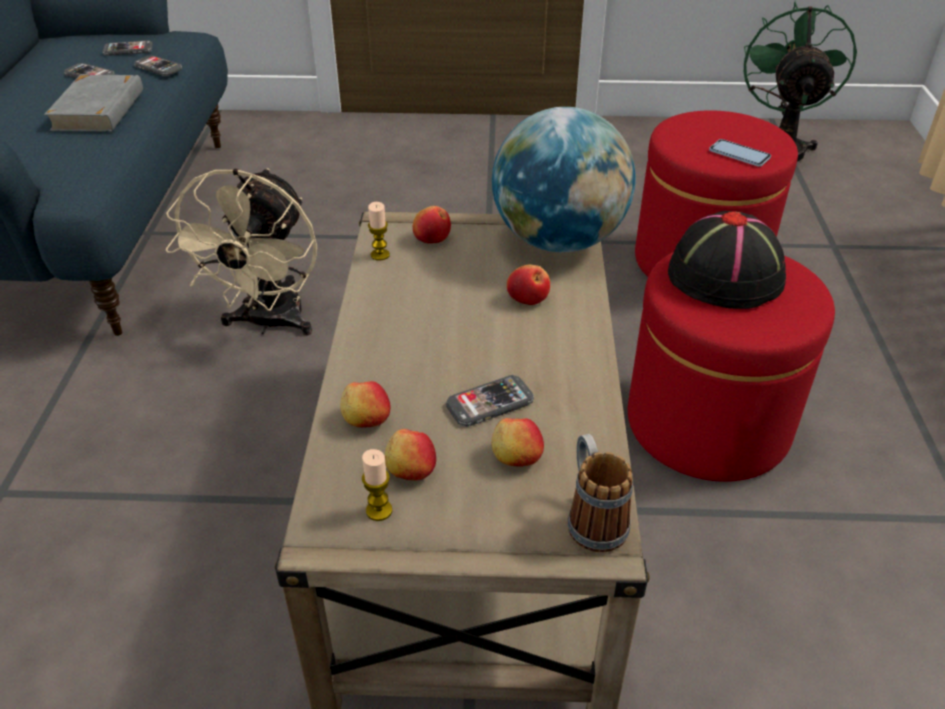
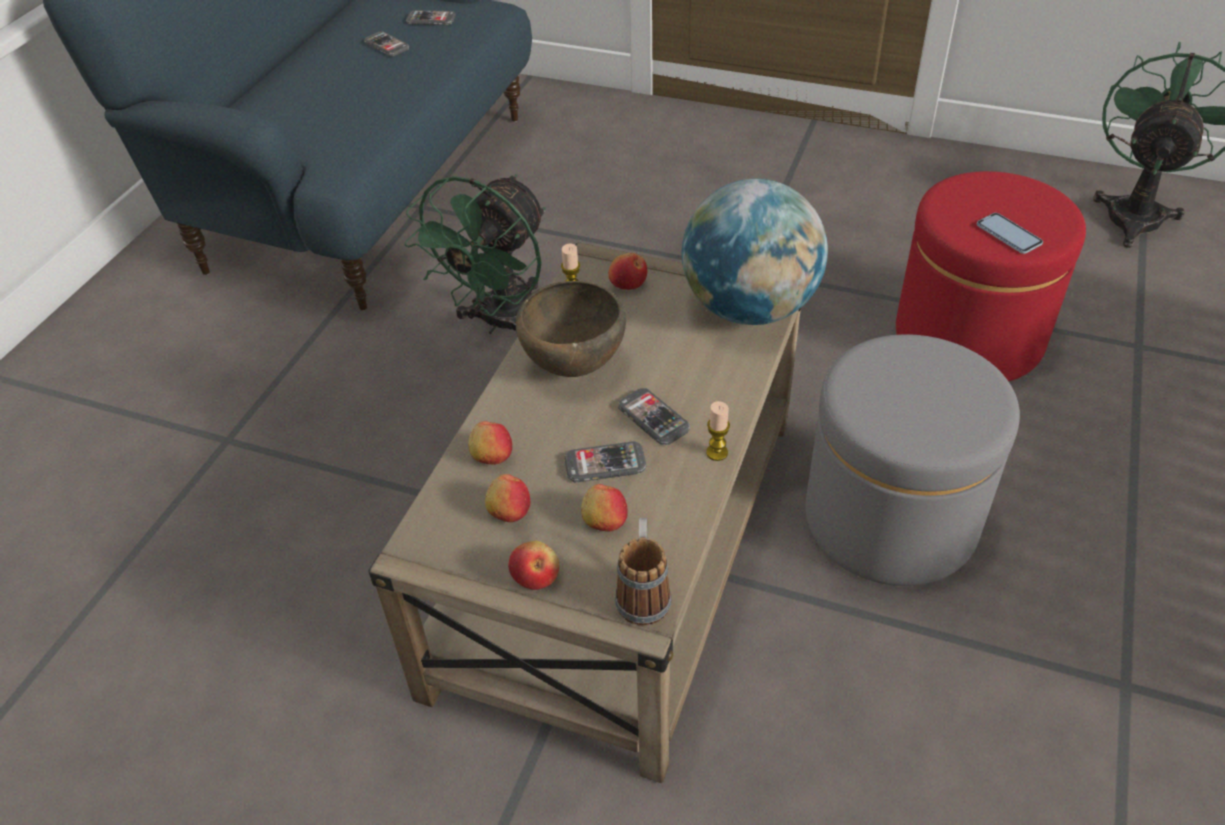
camera: 20 degrees right, 5 degrees up
(99, 110) = (382, 88): grey book -> none
(158, 67) = (452, 45): phone -> phone (653, 418)
(269, 323) = (499, 324): beige fan -> green fan
(379, 510) = (468, 541): candle -> candle (717, 452)
(413, 321) = (573, 367): none -> brown bowl
(528, 298) = (690, 365): apple -> apple (535, 576)
(707, 423) = (890, 519): red ottoman -> grey ottoman
(726, 276) = (913, 377): black hat -> none

